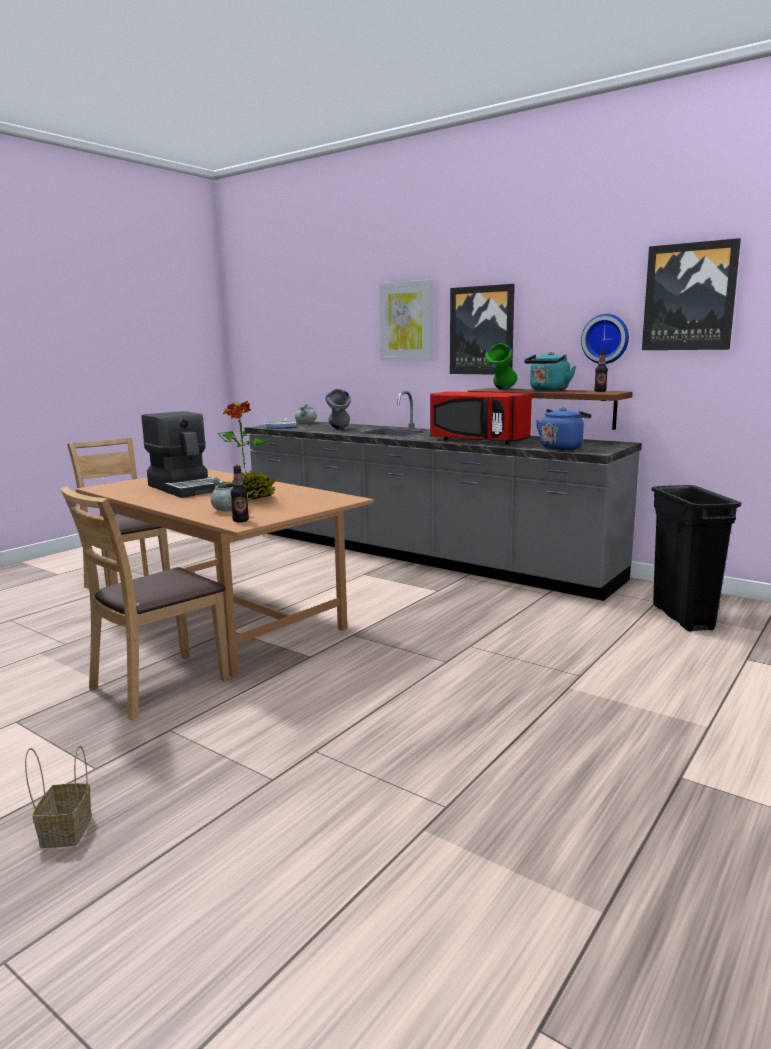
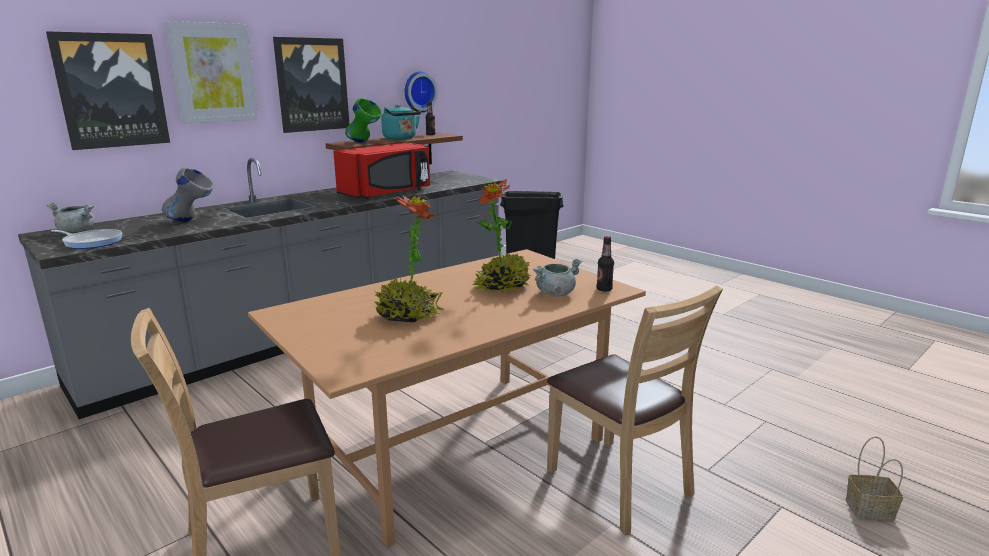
camera: 80 degrees left, 5 degrees up
(186, 488) = (408, 315): coffee machine -> potted plant
(562, 448) = (457, 182): blue kettle -> none
(689, 297) = (465, 60): picture -> picture (111, 91)

